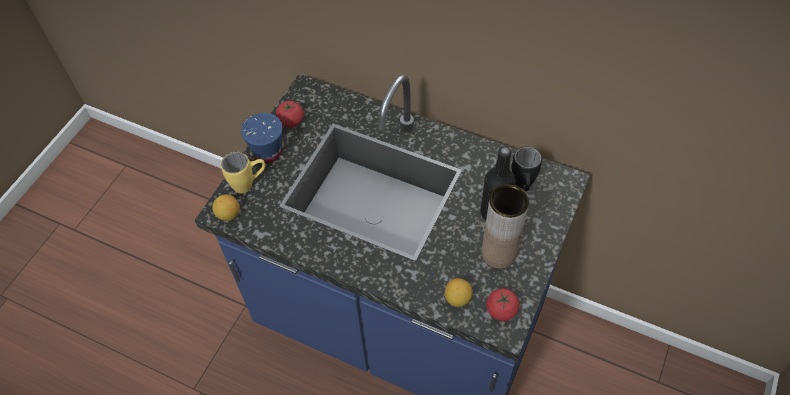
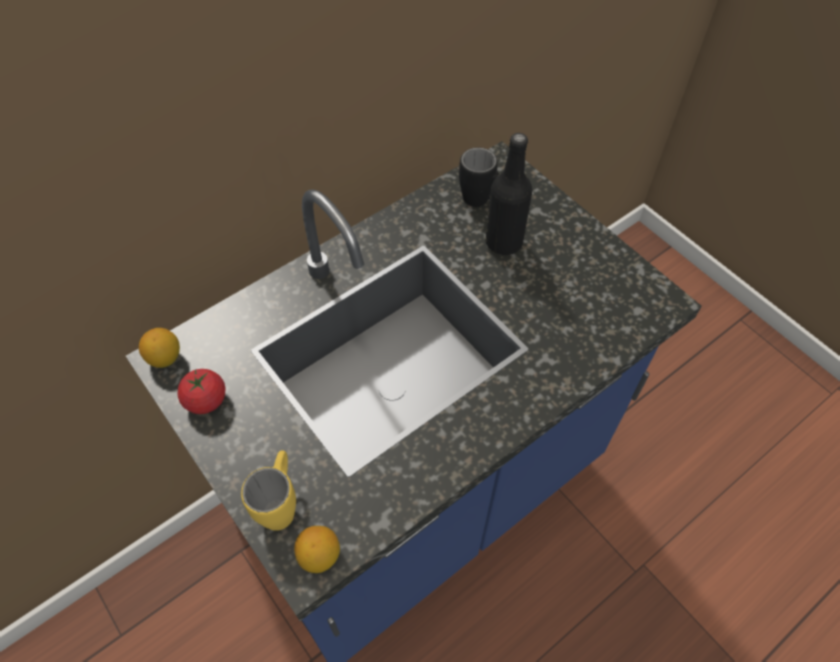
camera: 65 degrees left, 0 degrees up
(268, 153) = (241, 454): blue cup -> none
(457, 299) = (604, 329): lemon -> lemon (165, 358)
(498, 253) = (561, 263): brown vase -> none
(501, 310) = (638, 295): tomato -> none

